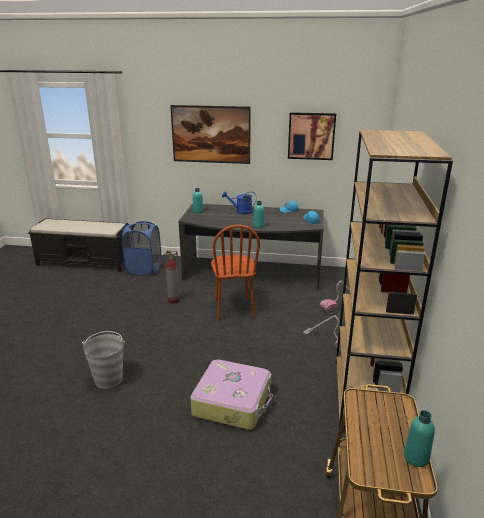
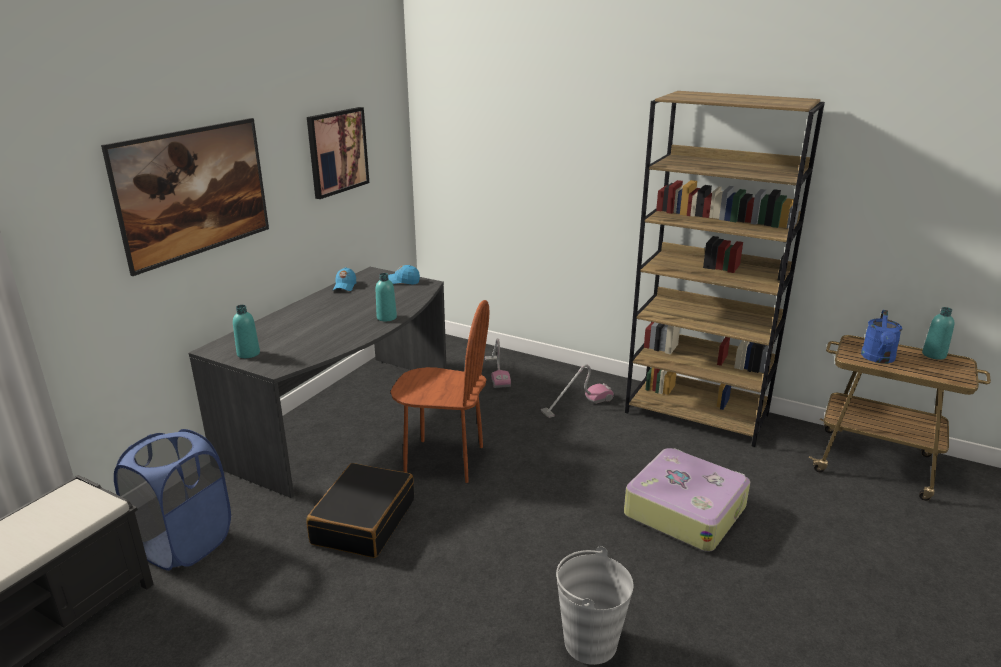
camera: 70 degrees left, 0 degrees up
(173, 300) = (363, 521): fire extinguisher -> black suitcase
(241, 212) = (302, 319): blue watering can -> blue watering can (878, 359)

